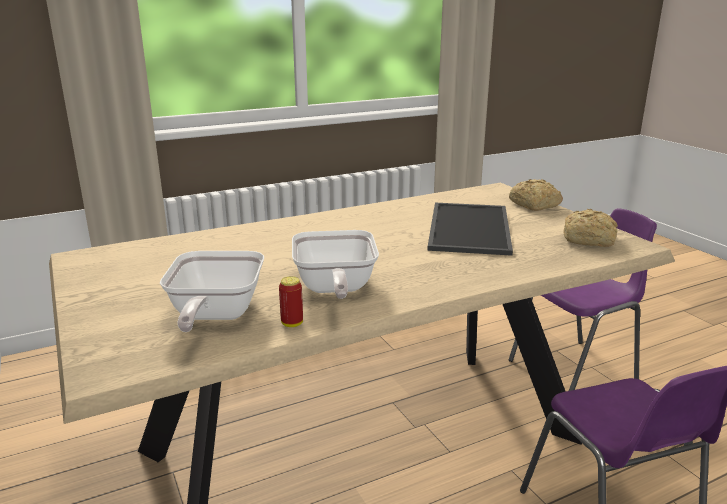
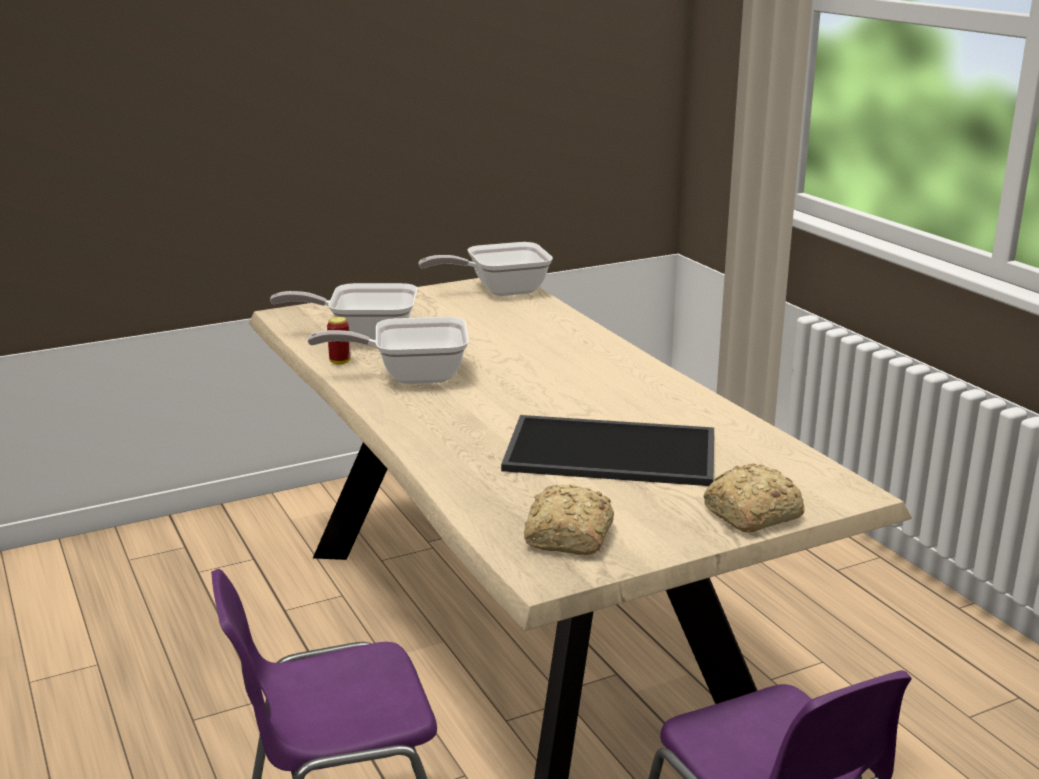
camera: 90 degrees right, 0 degrees up
(109, 258) = (499, 290): none -> frying pan

